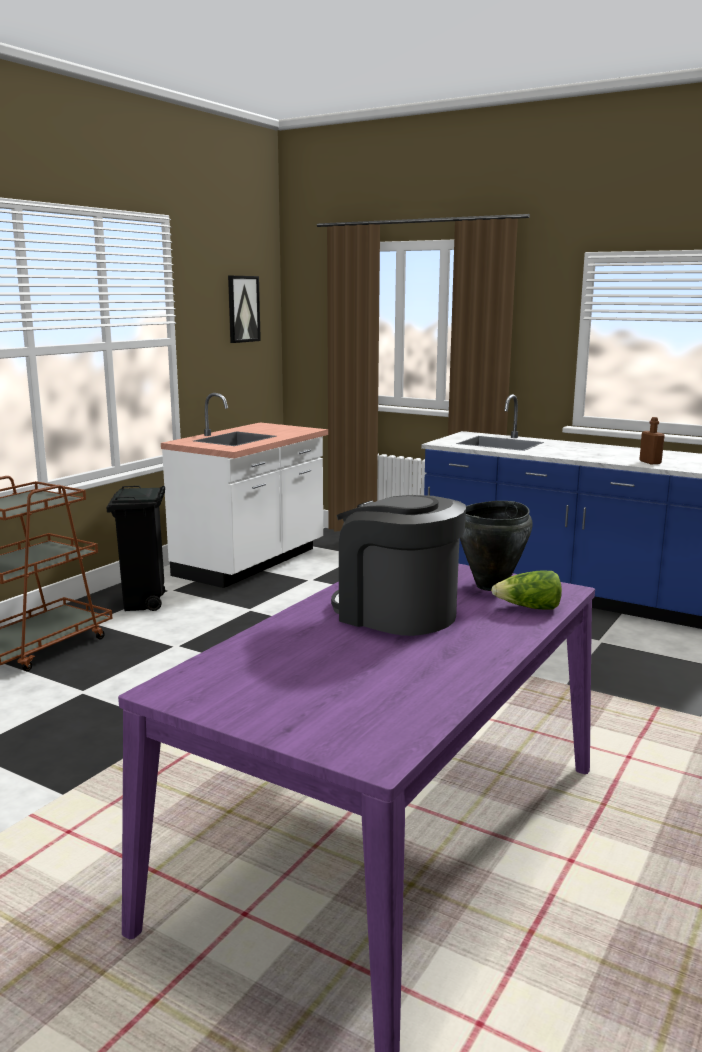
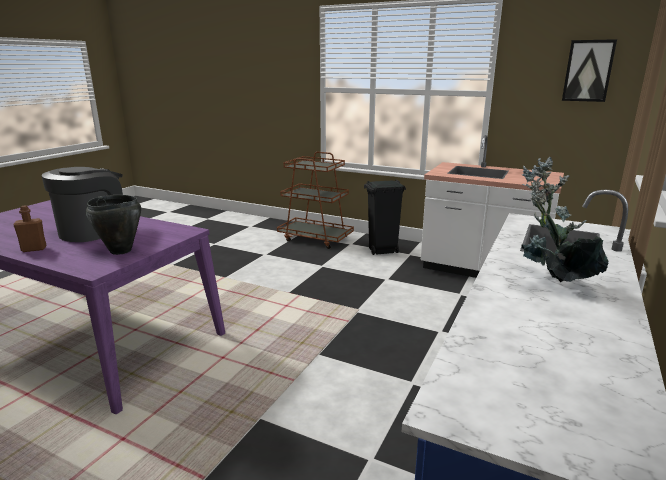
camera: 85 degrees right, 5 degrees up
(529, 608) = (71, 259): lettuce -> none
(584, 451) = (550, 282): none -> potted plant
(650, 462) = (502, 320): brown bottle -> brown bottle (34, 249)

